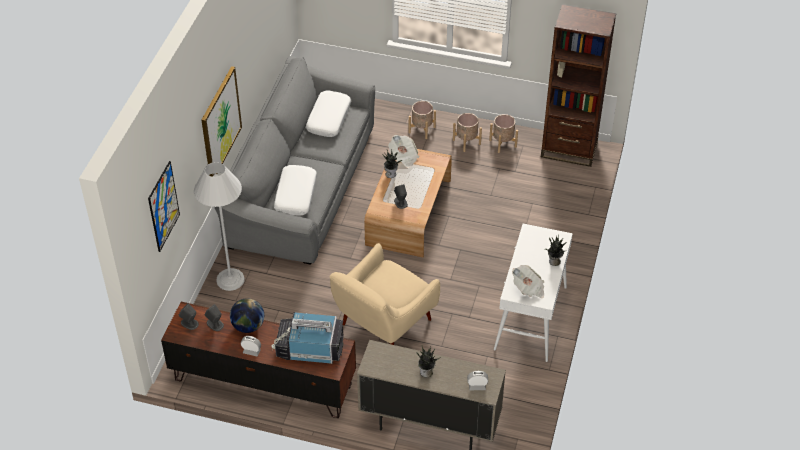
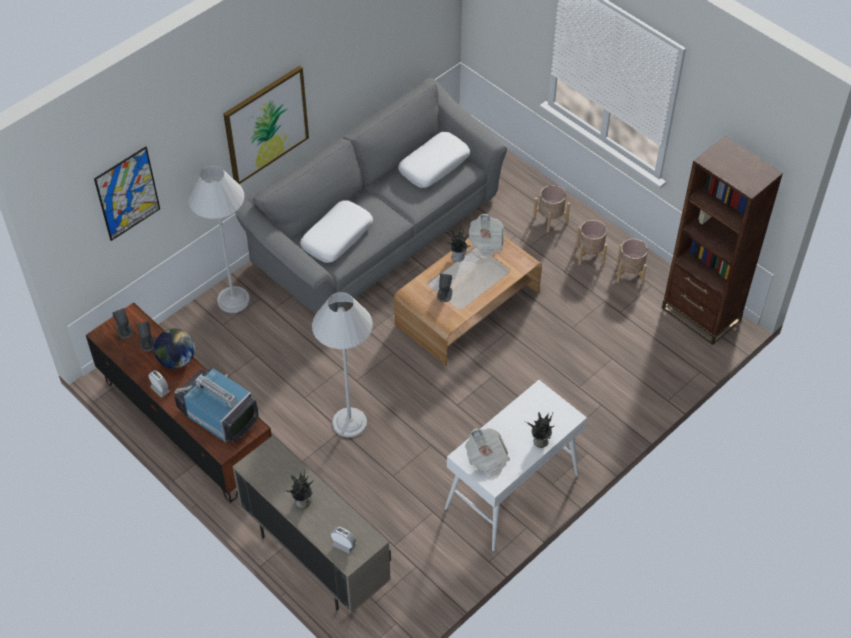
camera: 30 degrees right, 5 degrees up
(383, 325) = (349, 422): beige armchair -> white floor lamp

